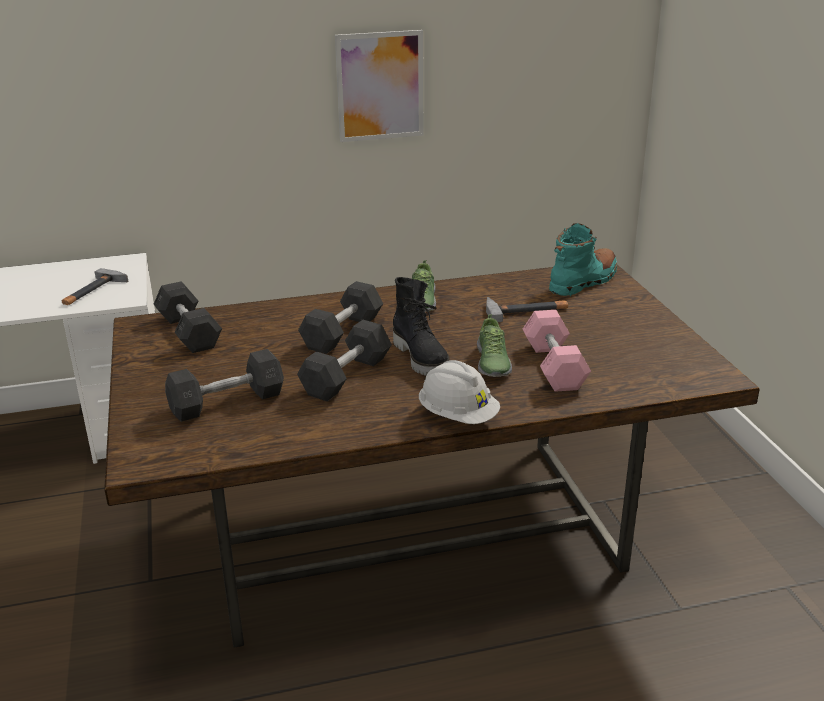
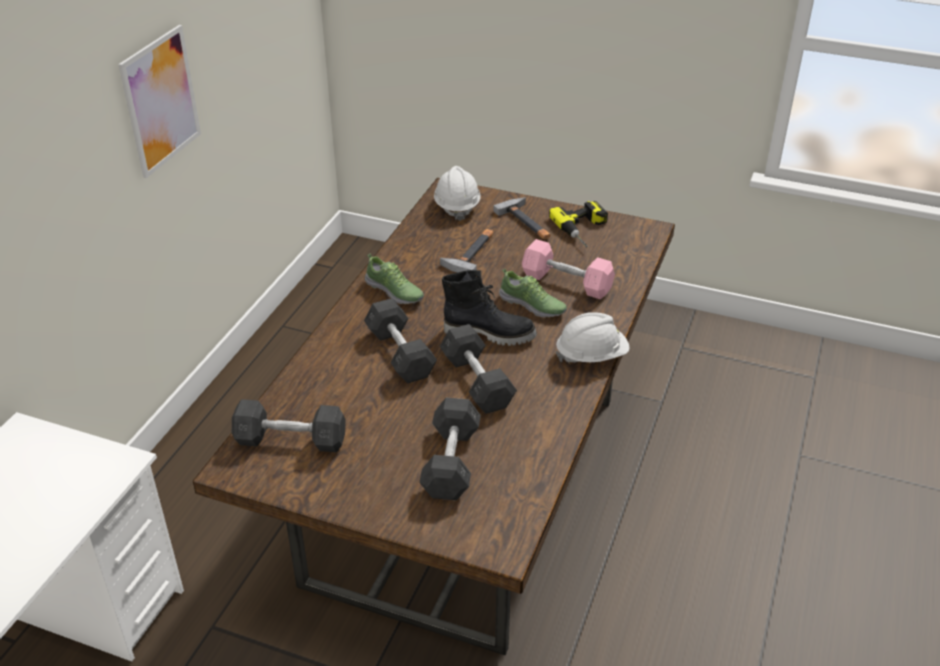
camera: 55 degrees left, 10 degrees up
(92, 291) = (67, 482): hammer -> hammer (527, 222)
(583, 281) = (457, 206): turquoise boot -> white hard hat
(655, 346) = (585, 230): none -> power drill

